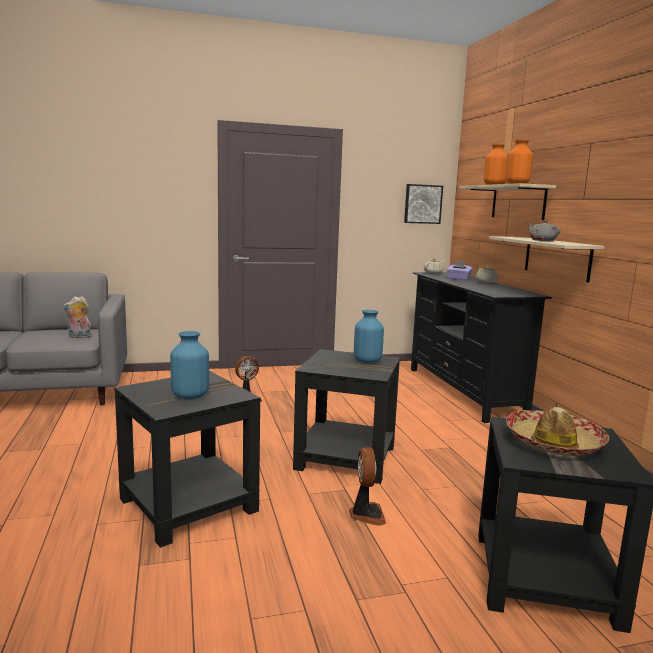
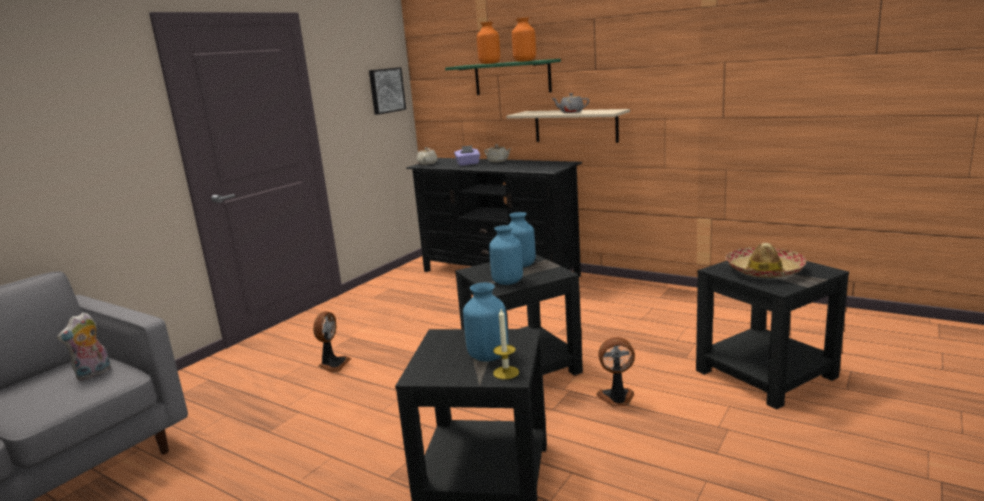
camera: 40 degrees left, 5 degrees up
(170, 408) = (506, 372): none -> candle
(327, 366) = (507, 281): none -> blue vase
(366, 514) = (617, 398): fan -> fan turned 45 degrees counterclockwise
(518, 202) = (512, 78): beige shelf -> green shelf

